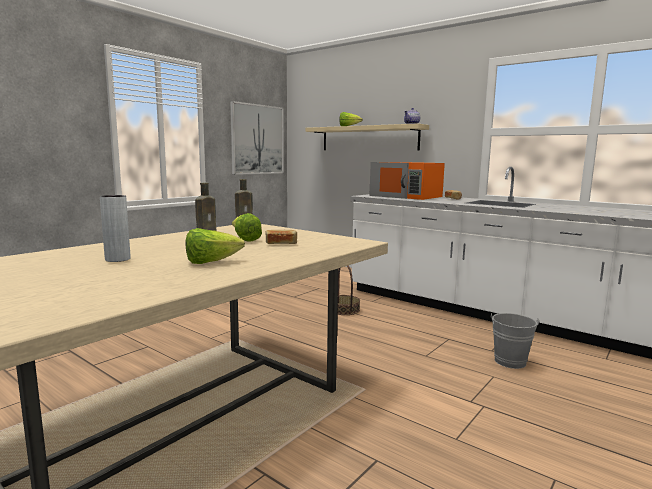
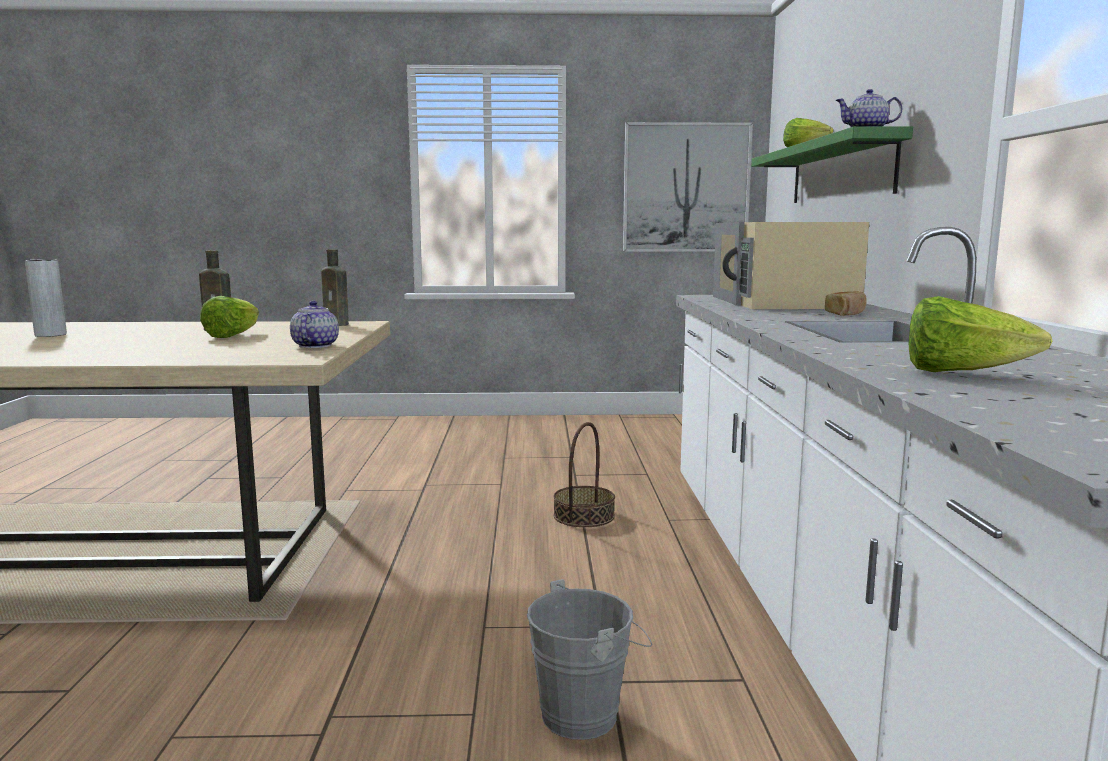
camera: 50 degrees right, 0 degrees up
(211, 262) = (59, 349): lettuce -> lettuce (961, 373)
(281, 244) = (220, 345): bread -> none
(323, 236) = (314, 346): none -> teapot
(368, 138) = (839, 172): beige shelf -> green shelf
(406, 196) = (782, 302): orange microwave -> beige microwave

